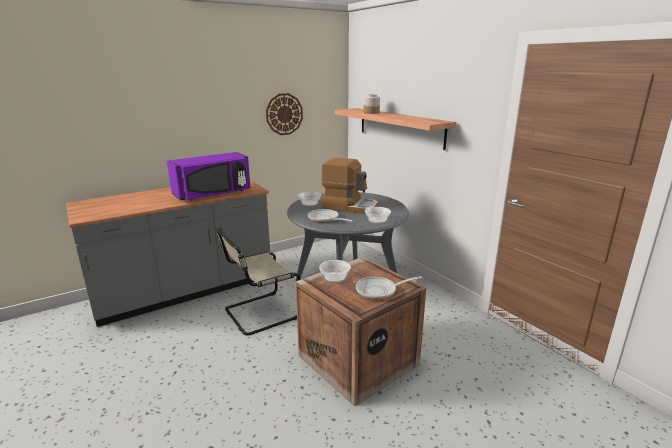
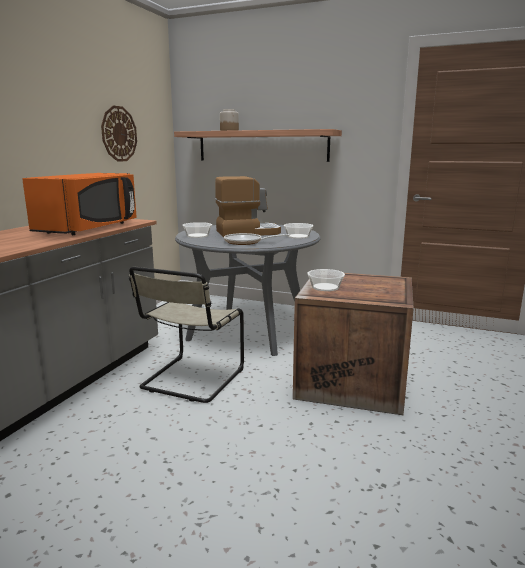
camera: 35 degrees left, 5 degrees down
(213, 194) = (90, 228): purple microwave -> orange microwave
(379, 291) = (383, 286): frying pan -> none

